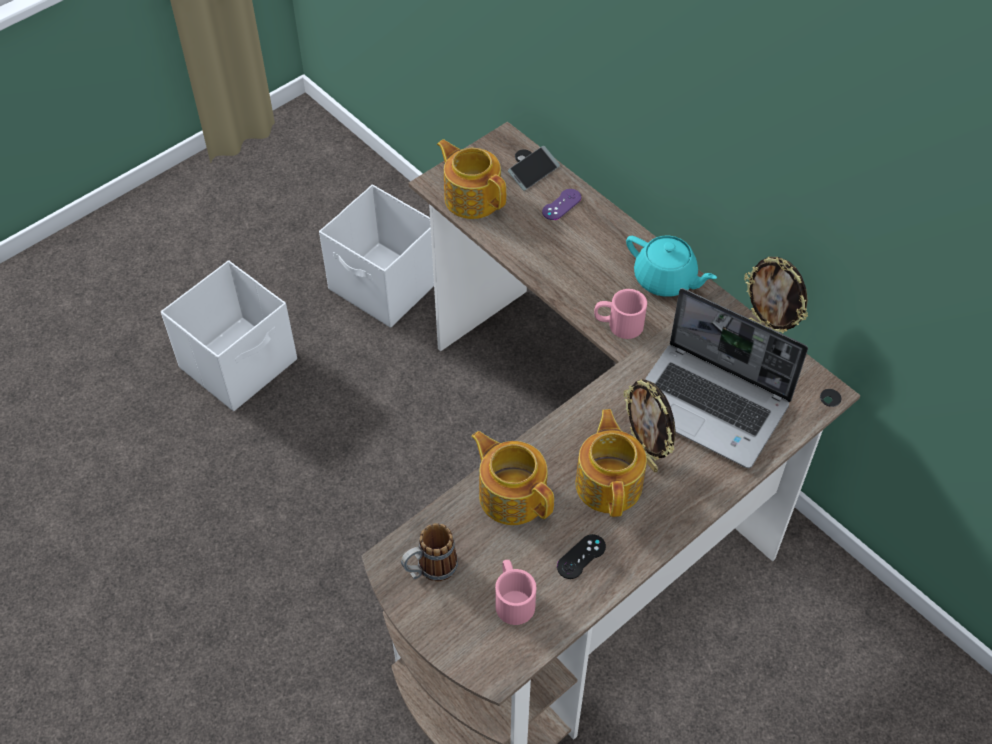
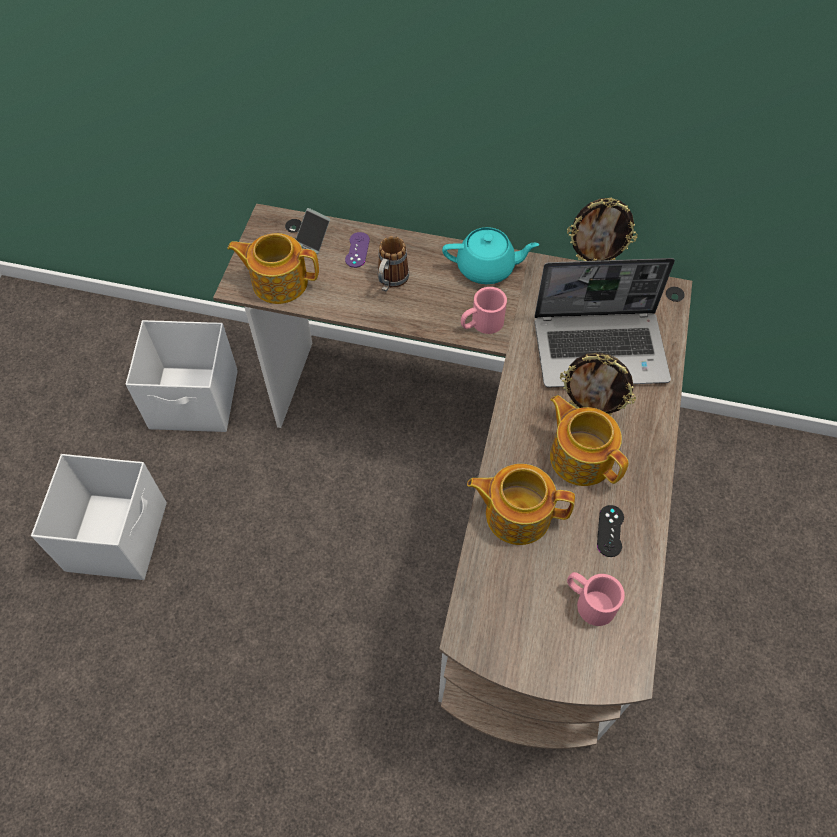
camera: 35 degrees left, 5 degrees up
(430, 569) = (505, 621): mug -> mug (390, 282)

